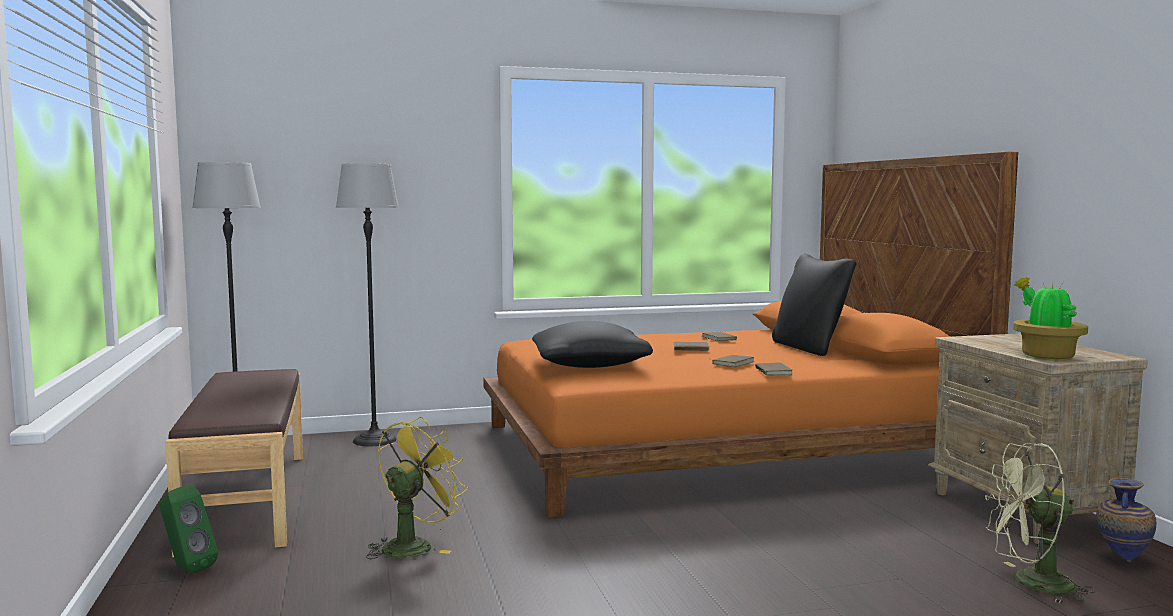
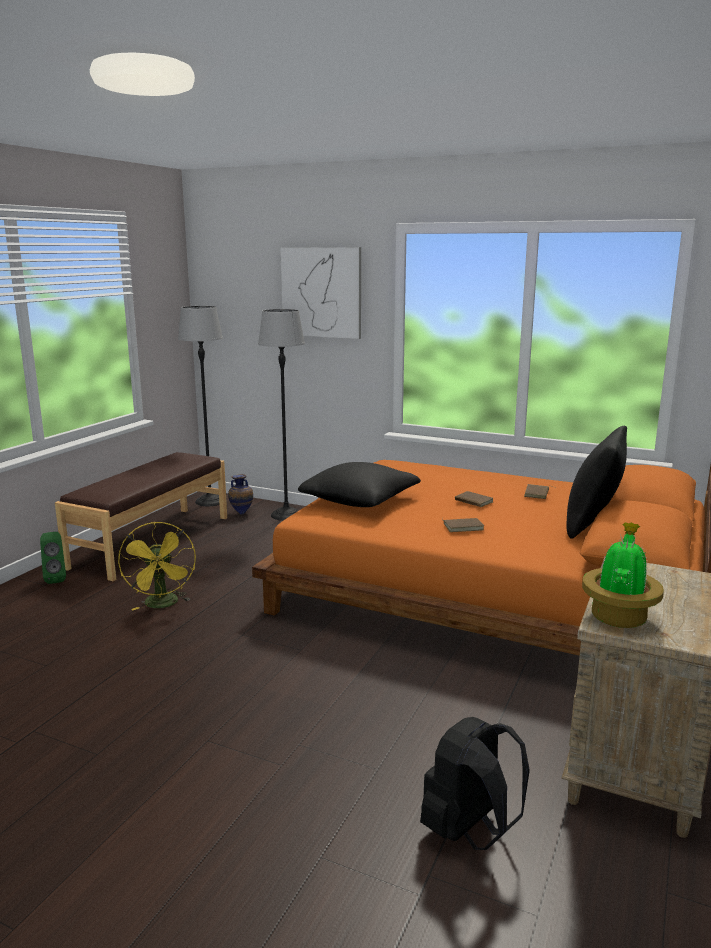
camera: 40 degrees right, 10 degrees up
(401, 145) = (321, 292): none -> picture
(413, 545) = (163, 605): yellow fan -> yellow fan turned 90 degrees clockwise
(771, 372) = (471, 545): brown book -> none
(1031, 583) = (469, 831): green fan -> black backpack
(1122, 559) = (618, 859): vase -> vase (241, 513)

